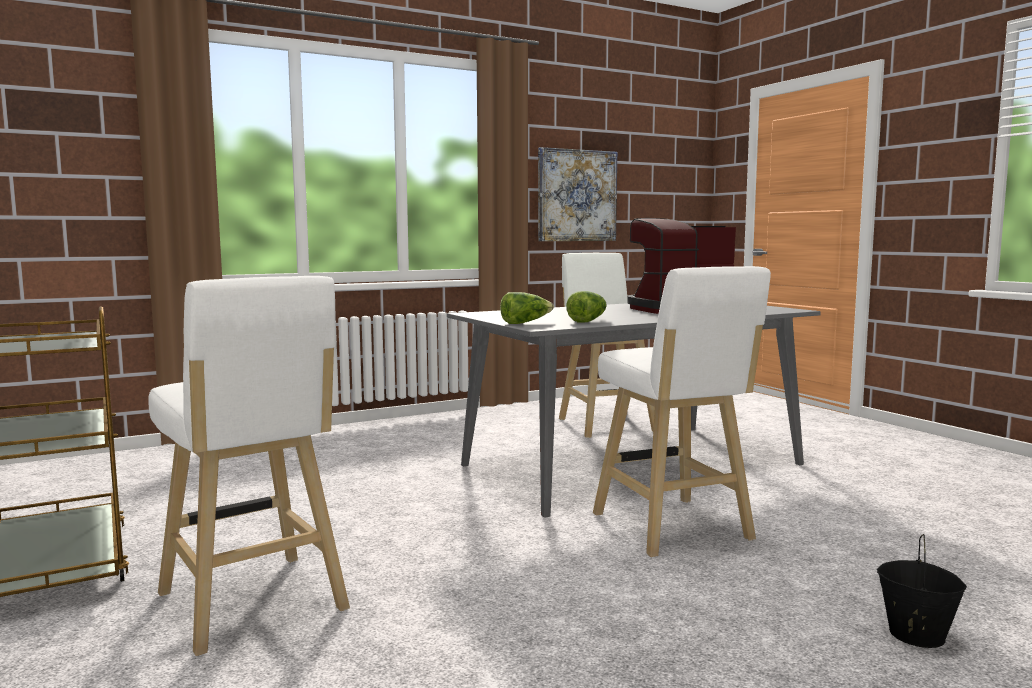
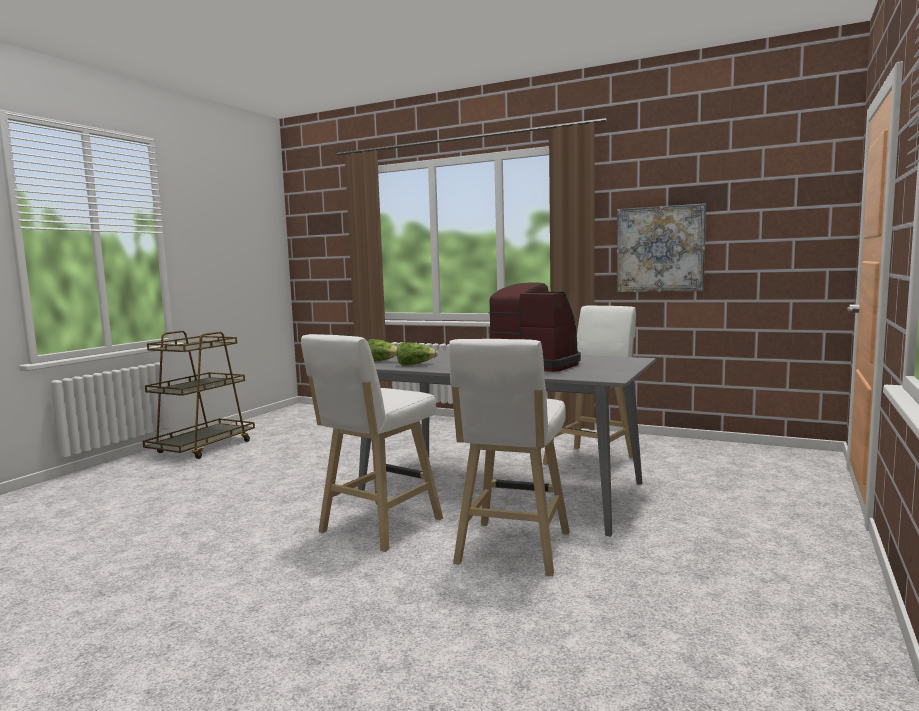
camera: 55 degrees right, 0 degrees up
(254, 606) = (188, 482): white stool -> white stool (512, 551)
(915, 635) = (257, 626): black bucket -> none

